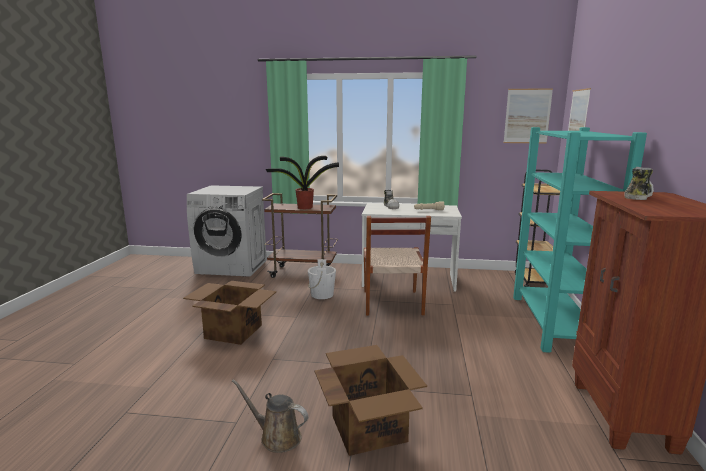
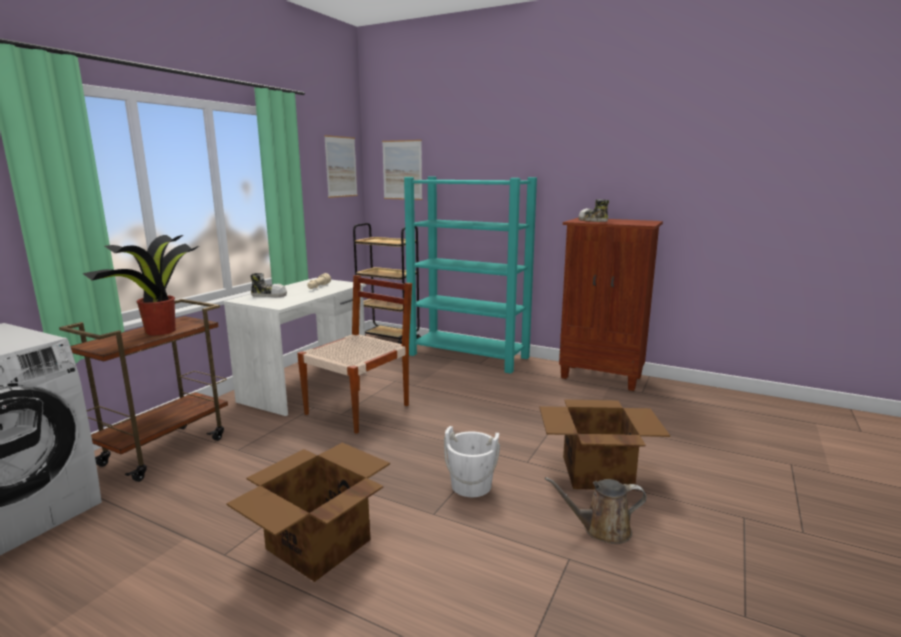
camera: 70 degrees left, 0 degrees up
(277, 437) = (601, 529): brown watering can -> brown watering can turned 45 degrees clockwise
(322, 294) = (275, 447): white bucket -> white bucket (471, 486)
(392, 304) = (360, 409): chair -> chair turned 75 degrees counterclockwise

